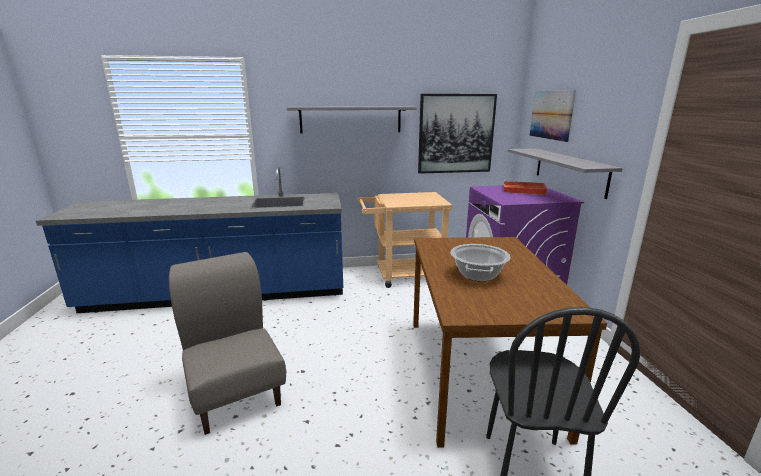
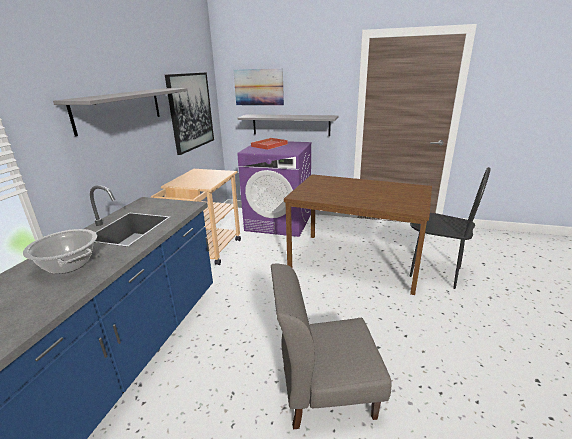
camera: 65 degrees left, 5 degrees up
(477, 275) = (366, 195): cooking pot -> cooking pot (68, 264)

